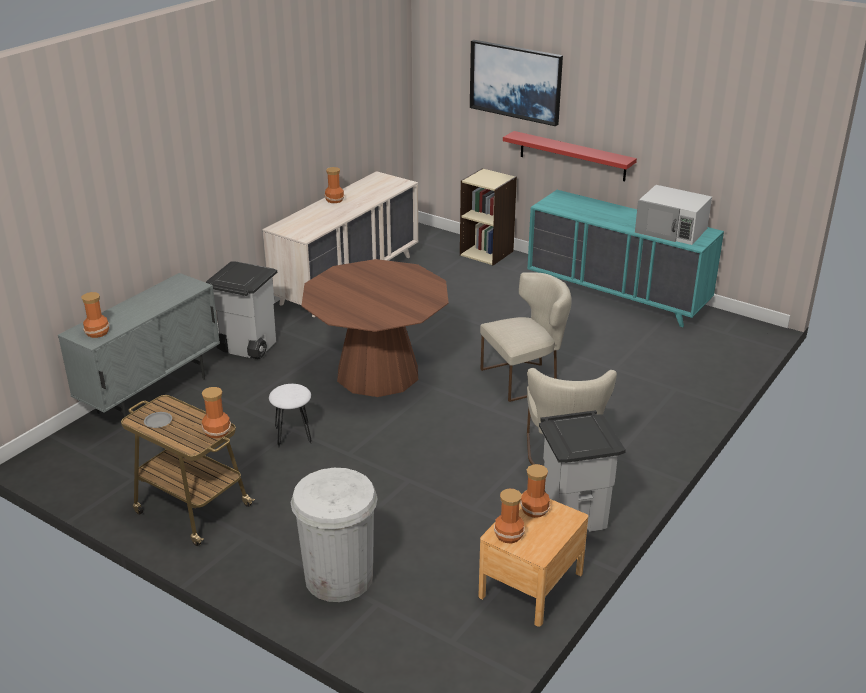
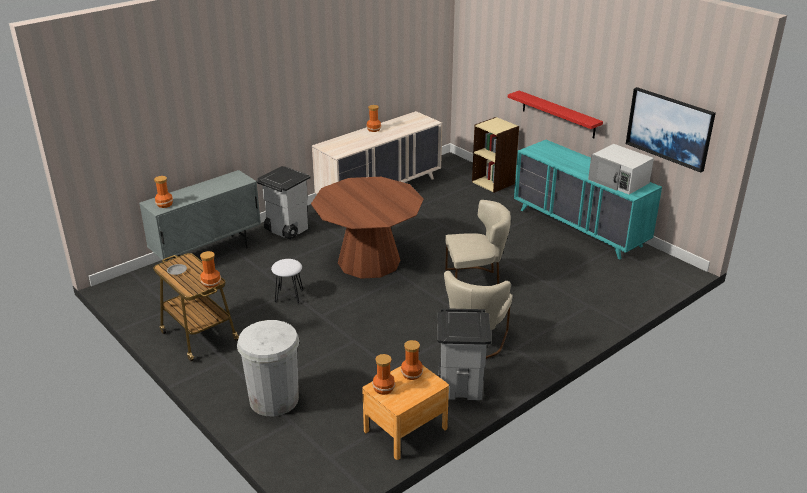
camera: 15 degrees right, 0 degrees up
(516, 81) = (522, 52): picture -> picture (669, 128)

